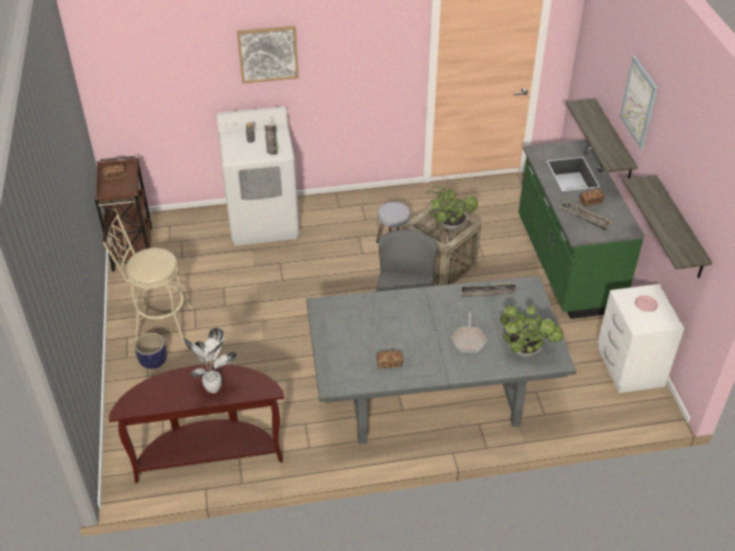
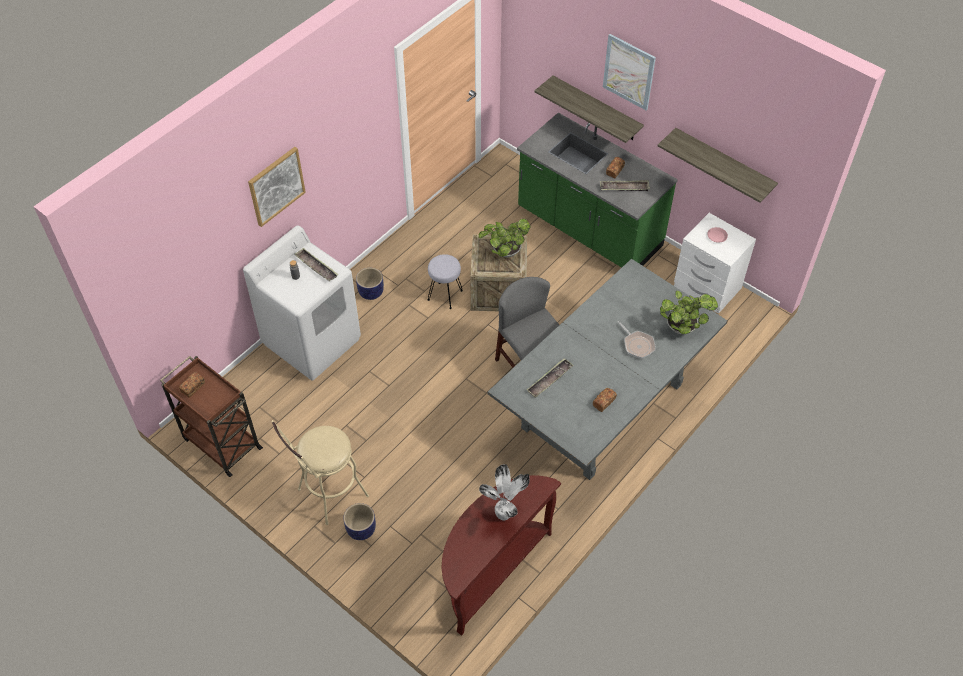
camera: 40 degrees left, 10 degrees up
(340, 214) = (371, 292): none -> planter
(488, 292) = (611, 296): tray -> tray (549, 380)

